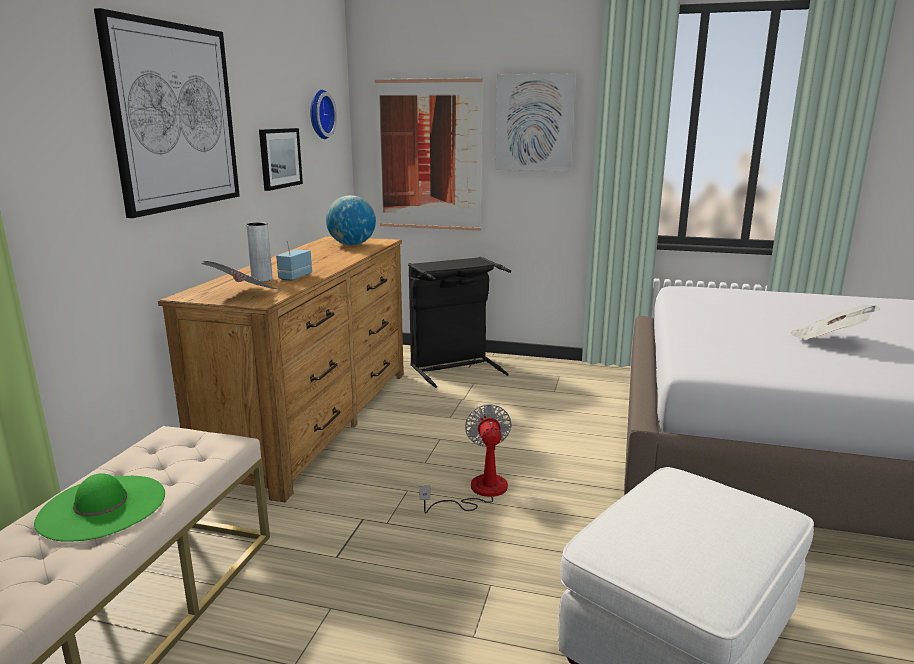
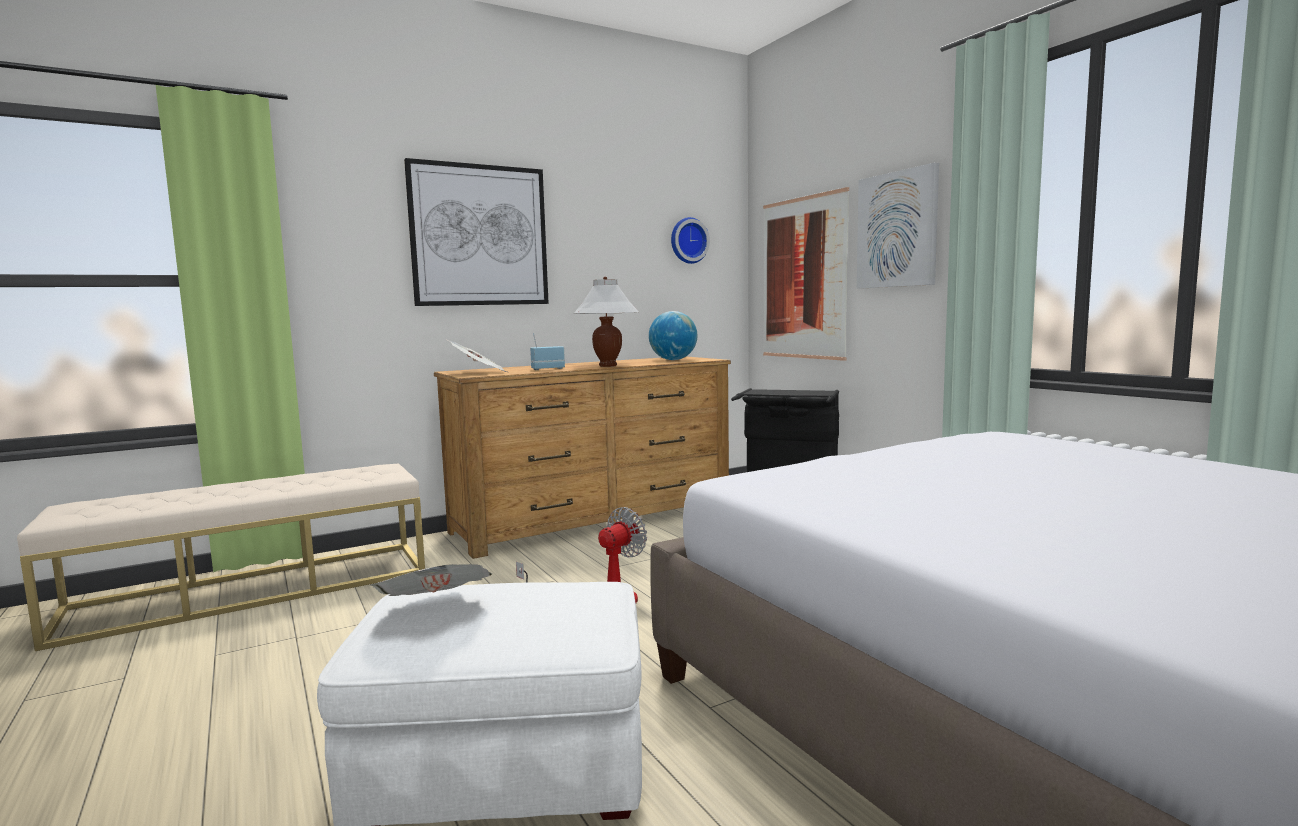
camera: 45 degrees right, 10 degrees down
(102, 507) = (275, 484): green hat -> none
(262, 279) = (524, 369): grey vase -> none
(280, 158) = (618, 277): picture -> none
(333, 263) = (608, 366): none -> white table lamp
(828, 340) = (1006, 494): newspaper -> newspaper (435, 611)

